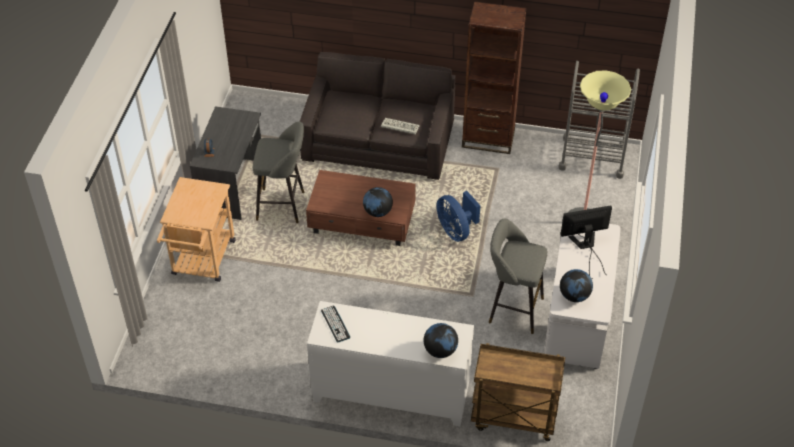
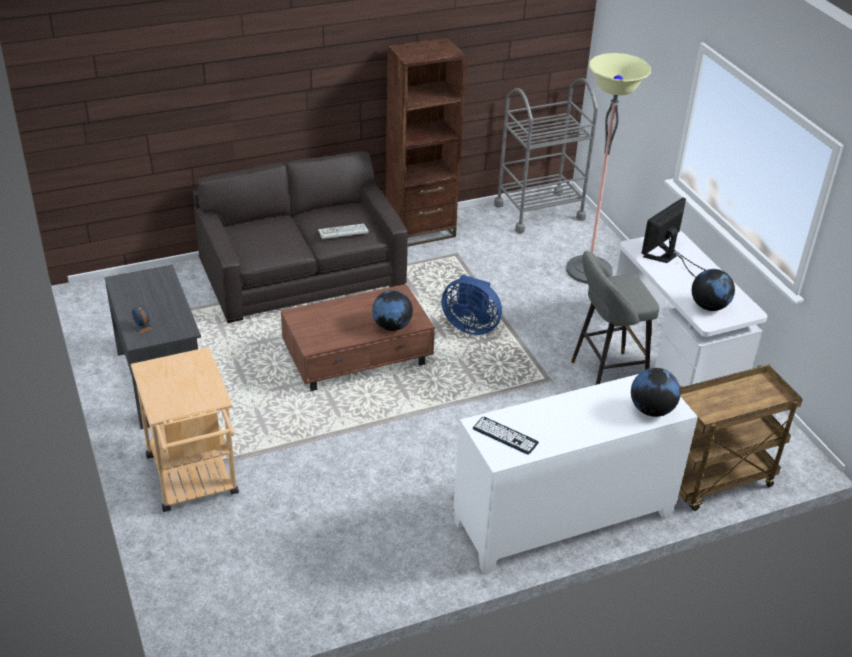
camera: 35 degrees left, 10 degrees down
(284, 206) = (248, 378): grey stool -> none

